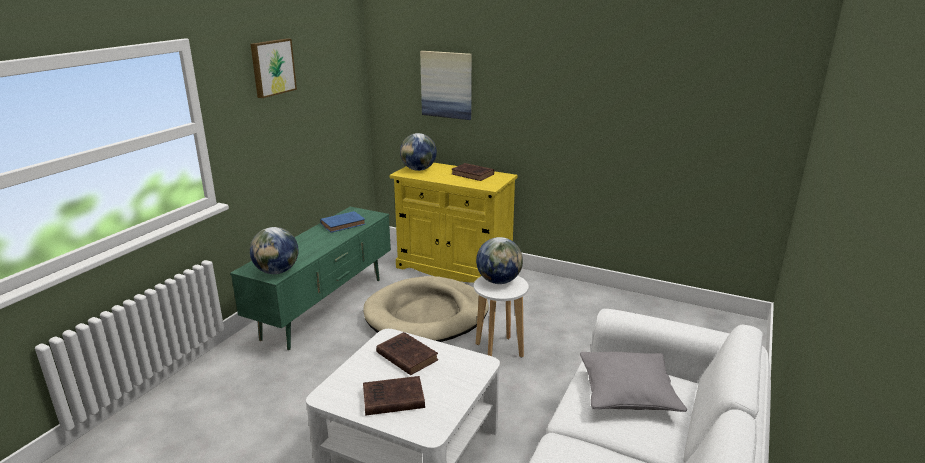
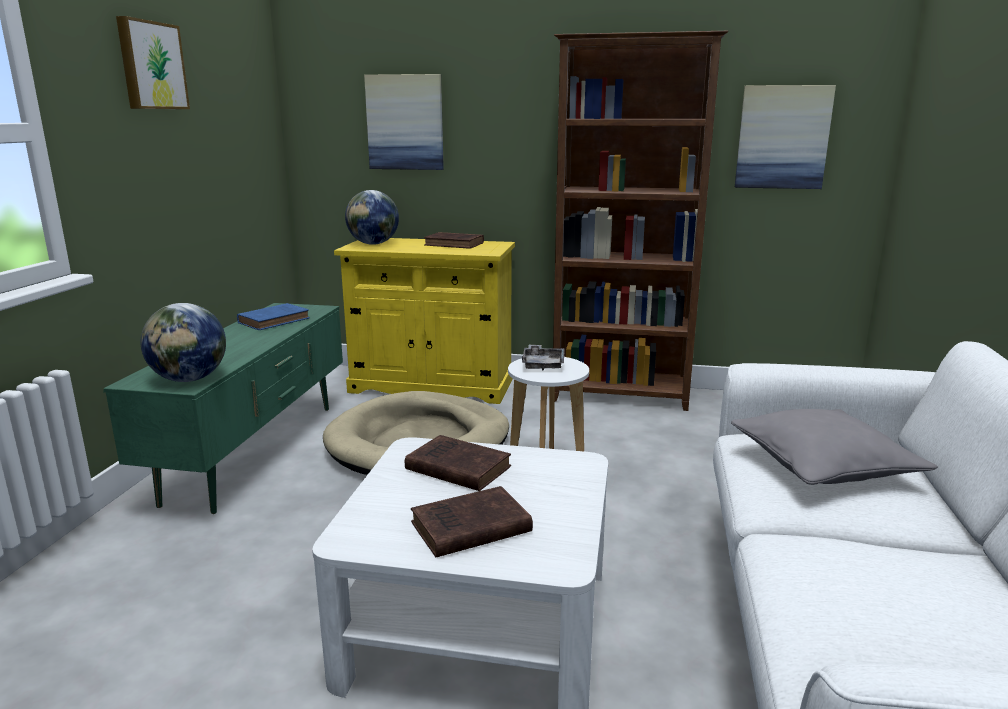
camera: 15 degrees left, 5 degrees down
(499, 281) = (543, 364): globe -> grey tray
(583, 294) = (621, 396): none -> brown bookcase
(718, 119) = (782, 137): none -> picture

